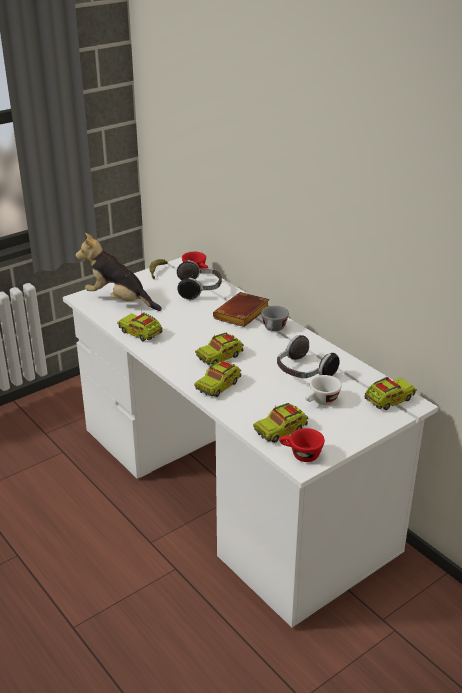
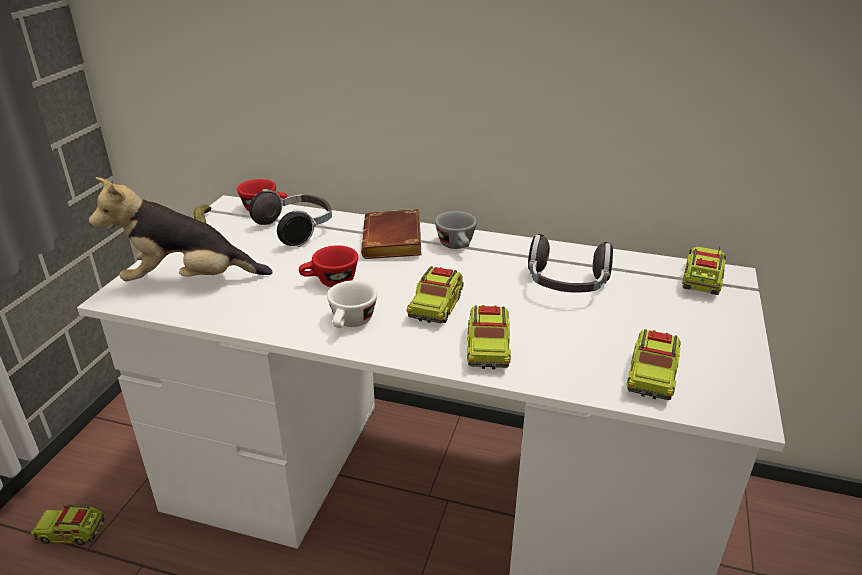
camera: 35 degrees left, 0 degrees up
(140, 333) = (277, 316): toy truck -> toy truck (72, 532)
(300, 455) = (724, 400): red cup -> red cup (330, 282)
(321, 402) = (639, 315): white cup -> white cup (351, 323)

